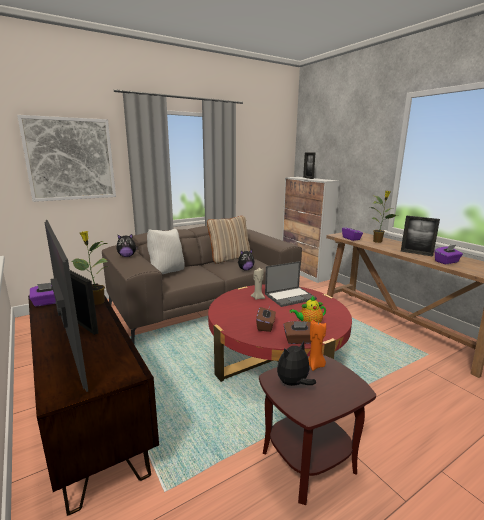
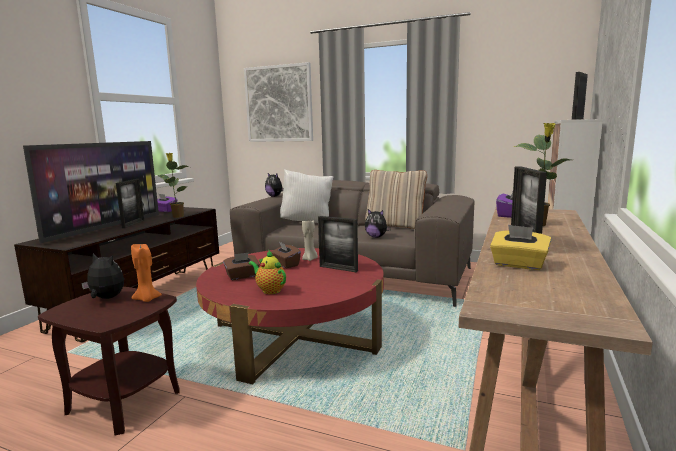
camera: 55 degrees right, 5 degrees down
(290, 296) = (338, 268): laptop -> picture frame
(298, 340) = (224, 294): brown tissue box -> brown tissue box (285, 264)
(446, 262) = (518, 265): purple tissue box -> yellow tissue box

